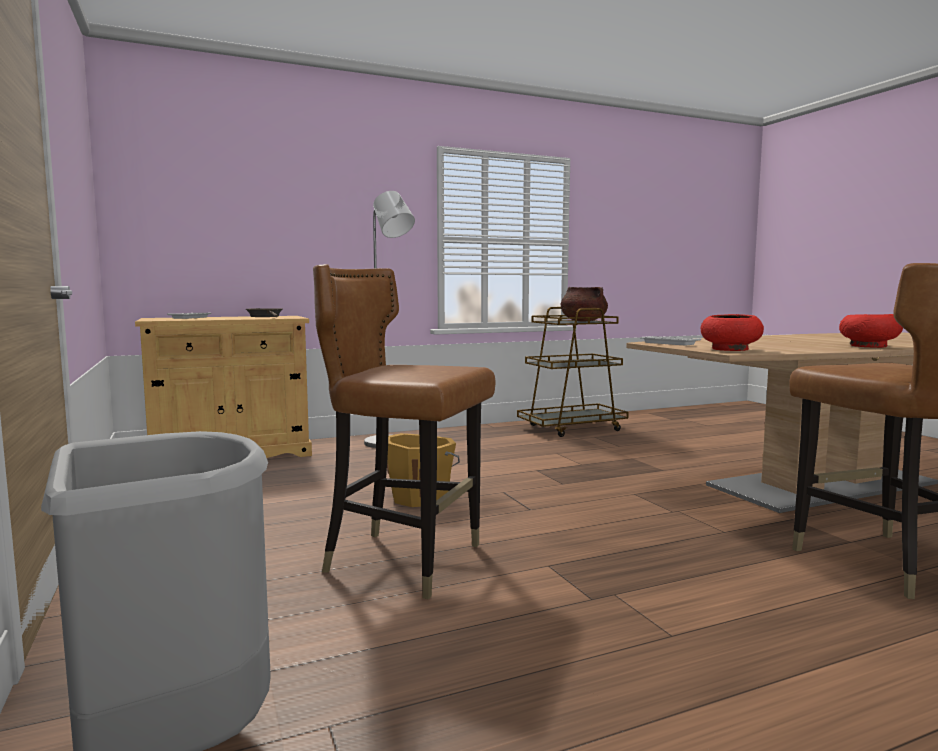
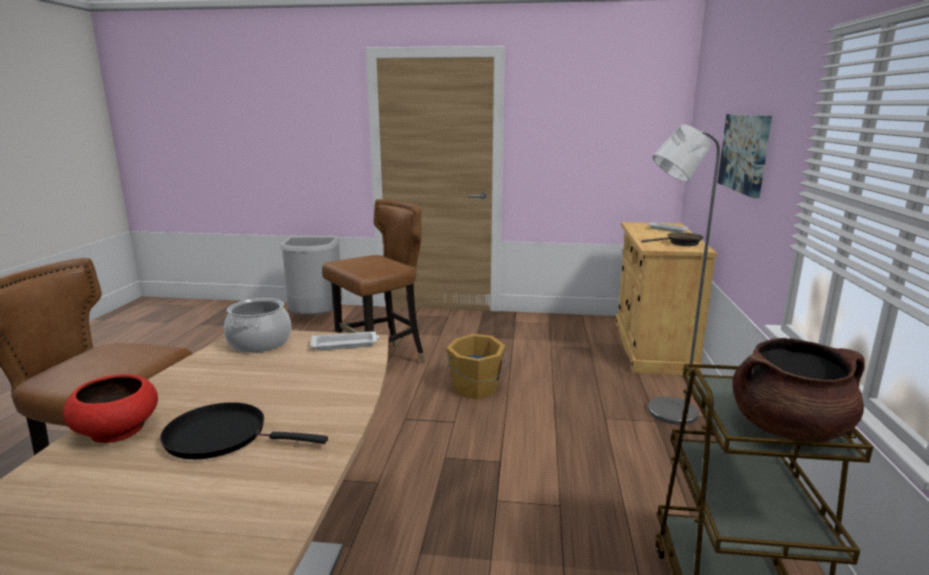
camera: 120 degrees right, 10 degrees up
(321, 222) = (745, 153): none -> picture
(730, 349) = (259, 342): red bowl -> cooking pot
(803, 341) = (223, 436): none -> black frying pan

